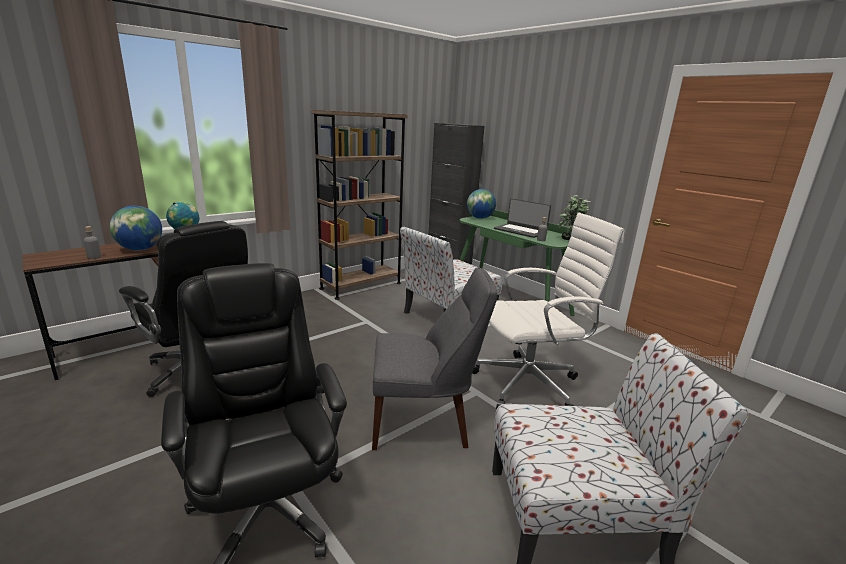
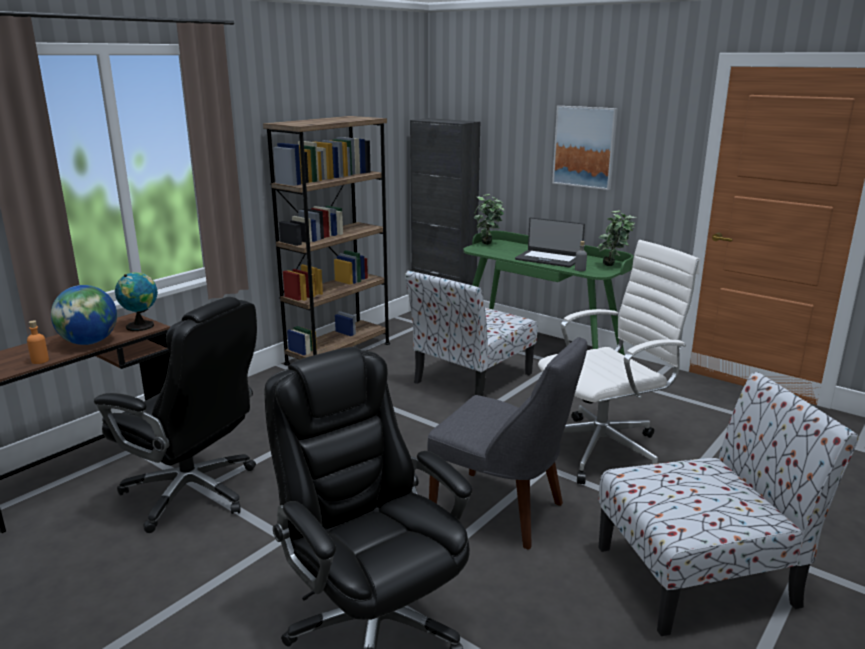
camera: 10 degrees left, 0 degrees up
(94, 257) = (40, 361): grey bottle -> orange bottle
(424, 423) = (503, 511): grey chair -> grey chair turned 45 degrees clockwise
(480, 218) = (488, 245): globe -> potted plant
(558, 146) = (584, 147): none -> picture

